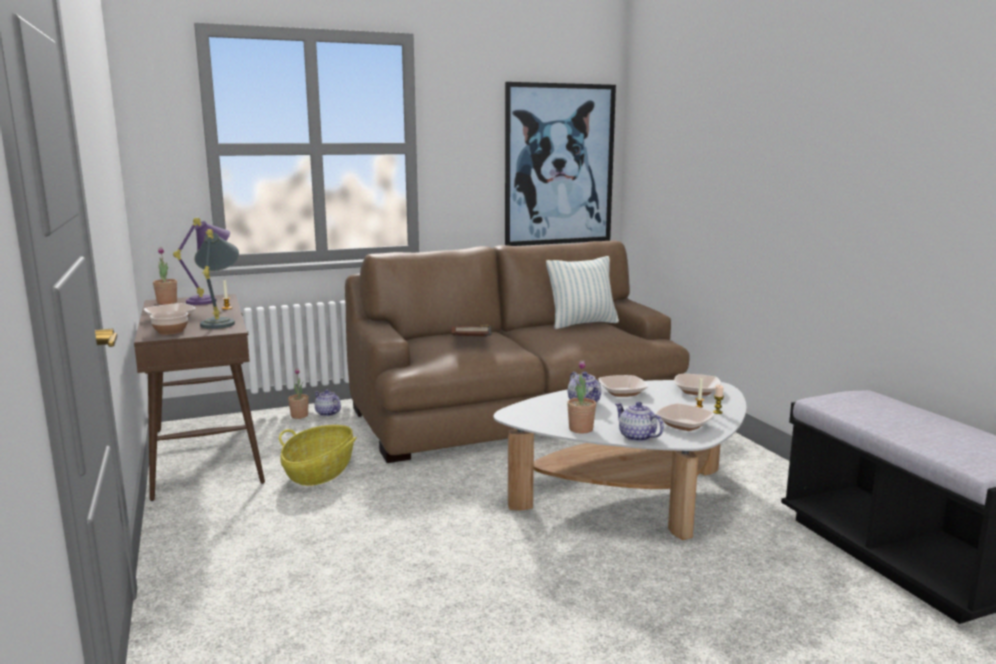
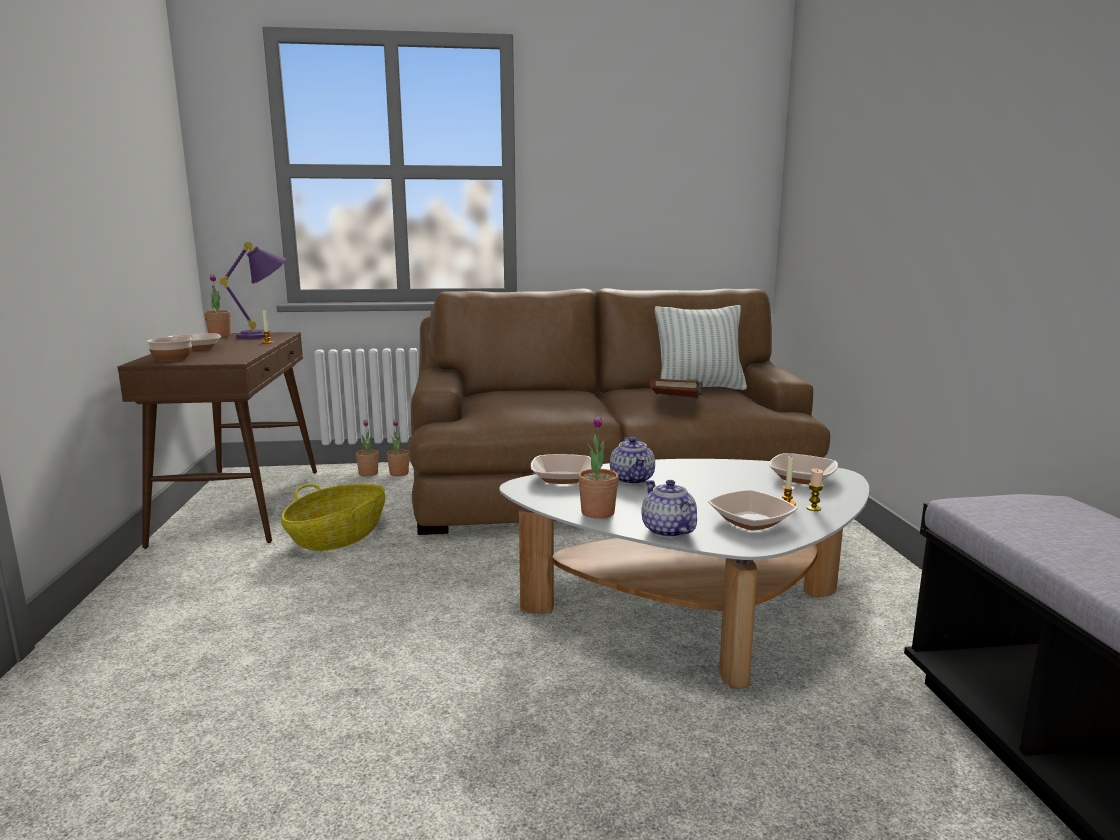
camera: 15 degrees right, 0 degrees up
(221, 322) = (237, 353): grey table lamp -> none
(327, 413) = (399, 473): teapot -> potted plant
(471, 342) = (543, 400): brown book -> brown book (676, 403)
(559, 165) = (695, 196): picture -> none
(622, 392) = (695, 471): bowl -> bowl (562, 478)

